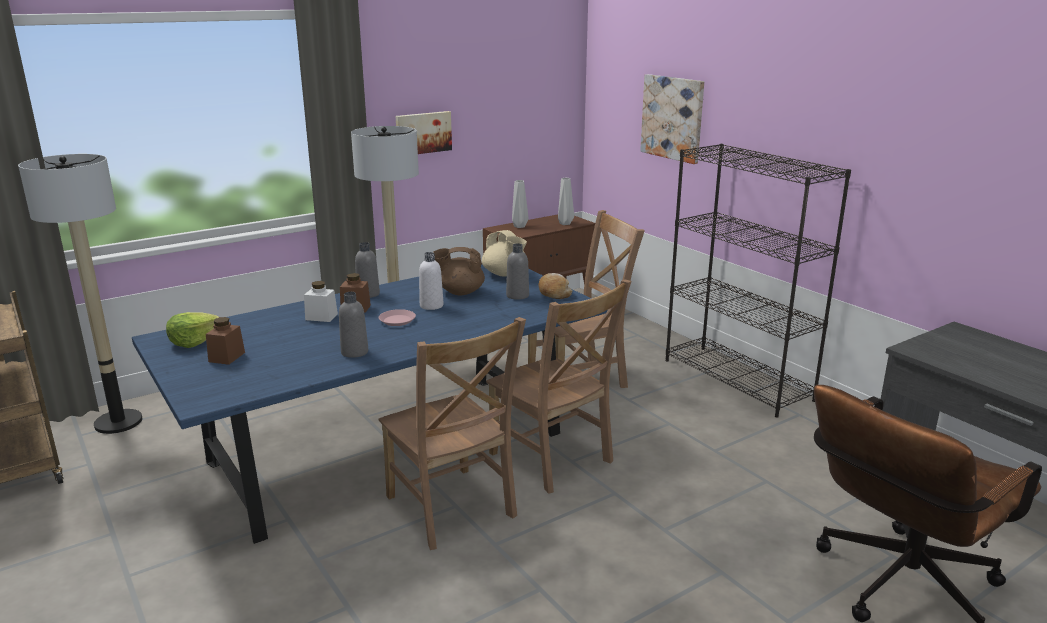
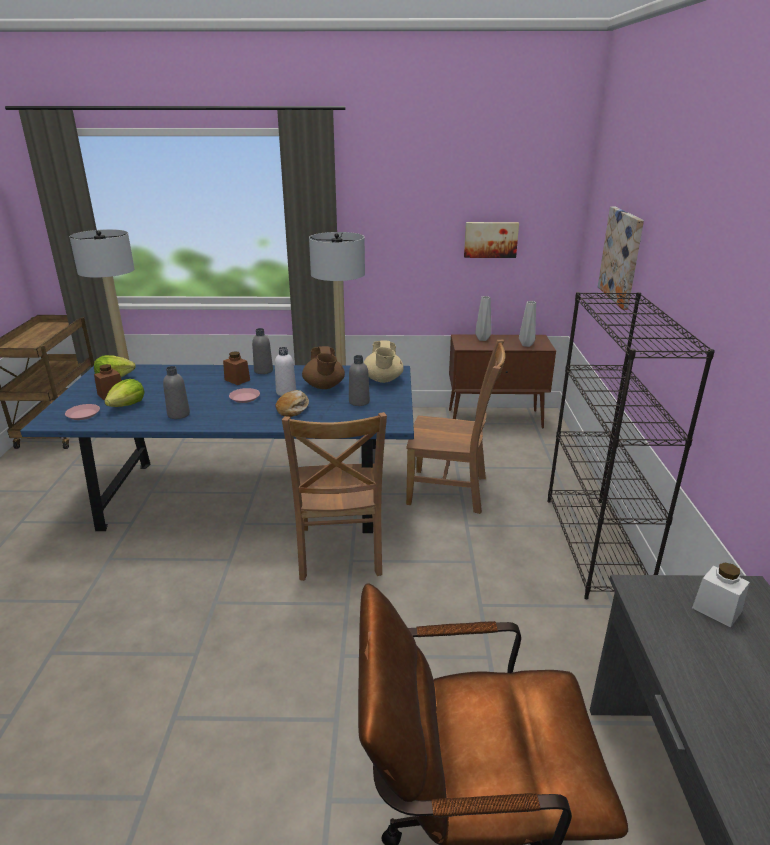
camera: 35 degrees right, 5 degrees up
(234, 383) = (83, 414): none -> pink plate
(273, 361) = (127, 405): none -> lettuce
(321, 317) = (207, 380): white jar -> white jar (716, 610)
(423, 133) = (398, 242): picture -> picture (490, 239)
(452, 509) = (223, 561): brown chair -> none
(459, 292) = (324, 386): brown teapot -> brown teapot turned 135 degrees counterclockwise
(554, 292) = (391, 407): bread -> bread (293, 409)

